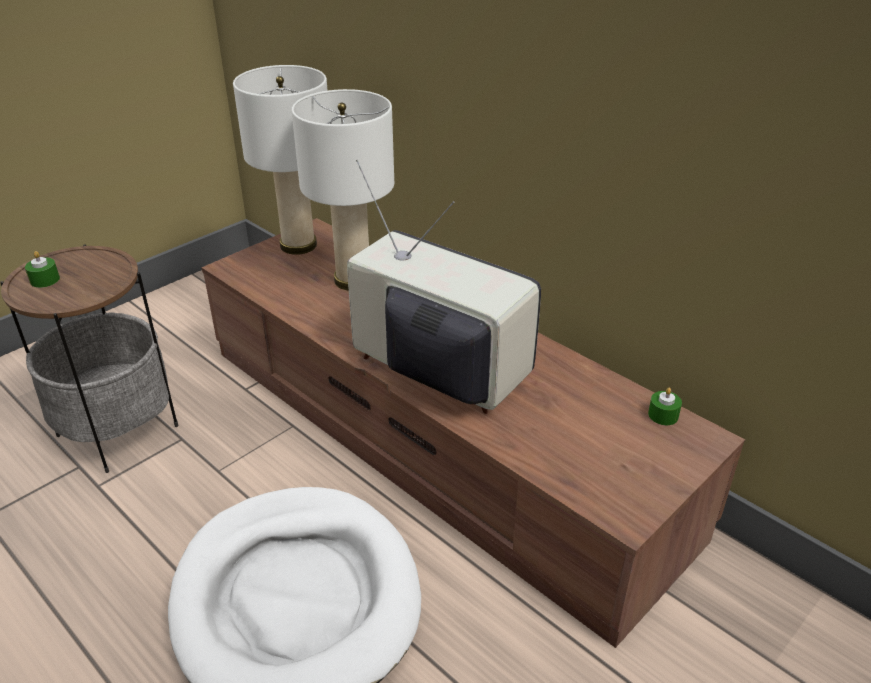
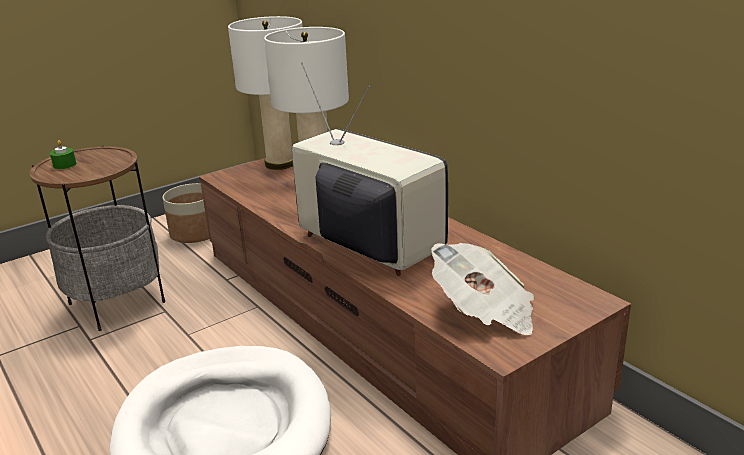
camera: 10 degrees right, 10 degrees down
(190, 322) = (195, 233): none -> planter
(594, 462) = (484, 312): none -> newspaper
(663, 415) = (558, 283): green candle -> none

